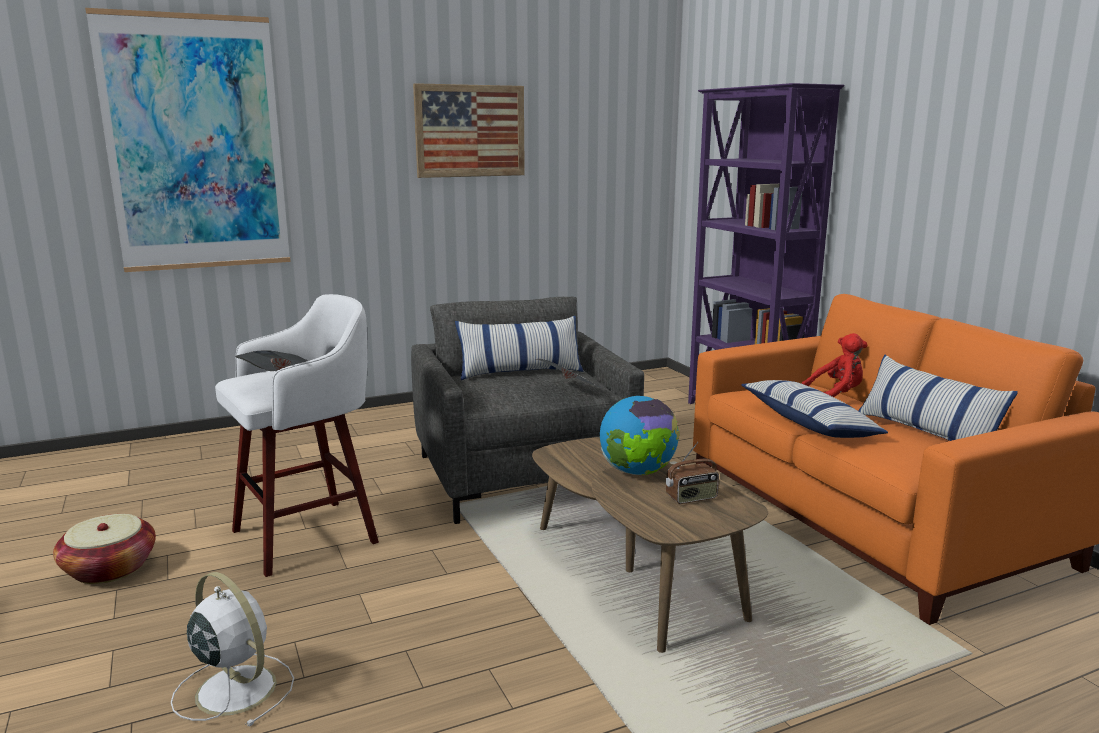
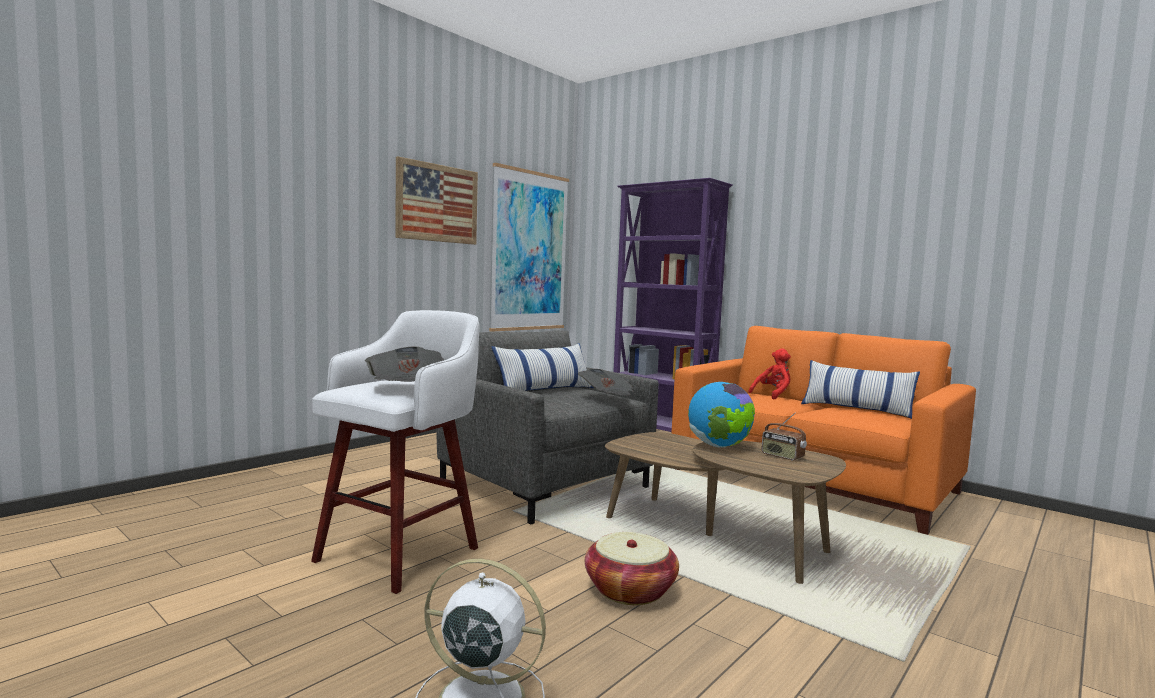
camera: 25 degrees left, 10 degrees down
(109, 569) = (194, 619): basket -> basket (630, 590)
(196, 145) = (196, 182): picture -> picture (529, 251)
(691, 498) = (782, 456): radio -> radio turned 90 degrees clockwise
(808, 423) = (787, 409): pillow -> none

